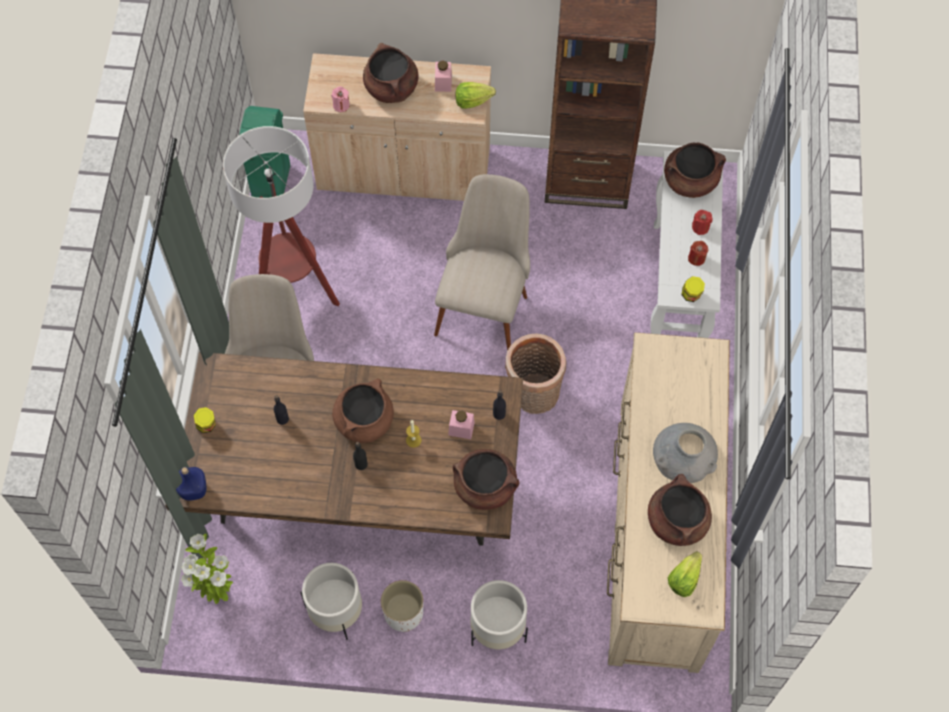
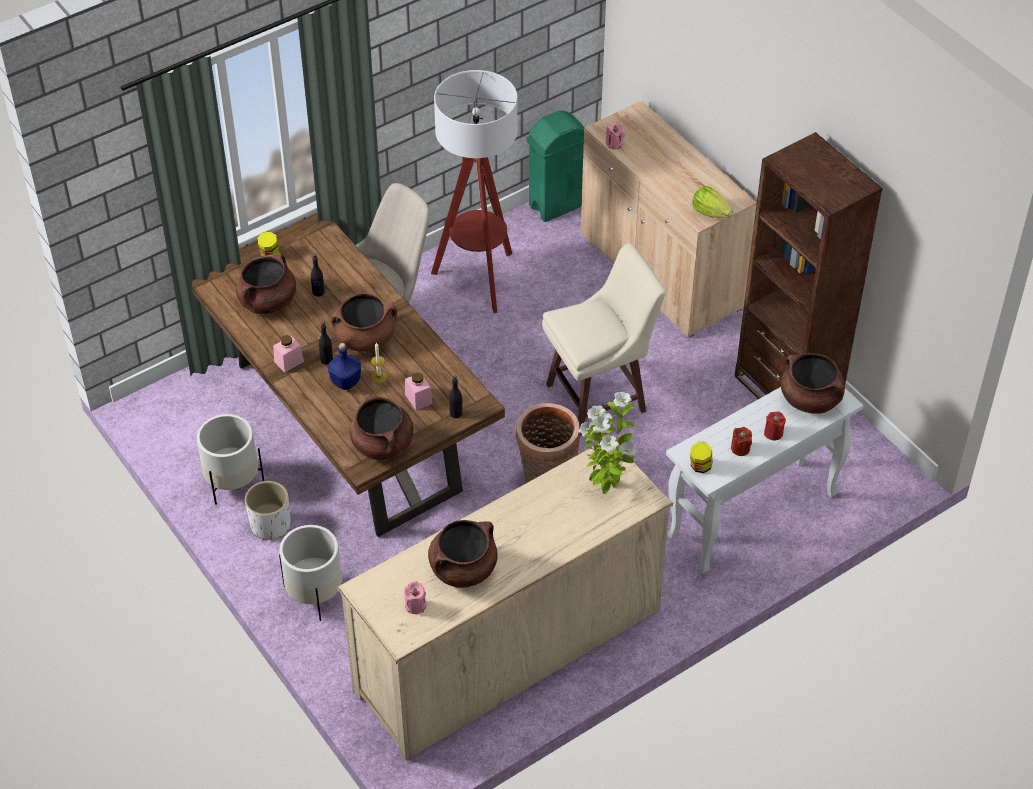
camera: 50 degrees right, 15 degrees down
(193, 490) = (210, 281): blue bottle -> blue bottle (345, 381)
(216, 590) = (182, 401): potted plant -> potted plant (606, 485)
(391, 88) = (664, 161): brown cooking pot -> brown cooking pot (268, 302)
(443, 82) = (706, 185): pink jar -> pink jar (289, 361)
(485, 301) = (599, 398): beige chair -> beige stool
(684, 579) = (415, 605): lettuce -> pink candle
(685, 454) = (531, 538): grey vase -> none

